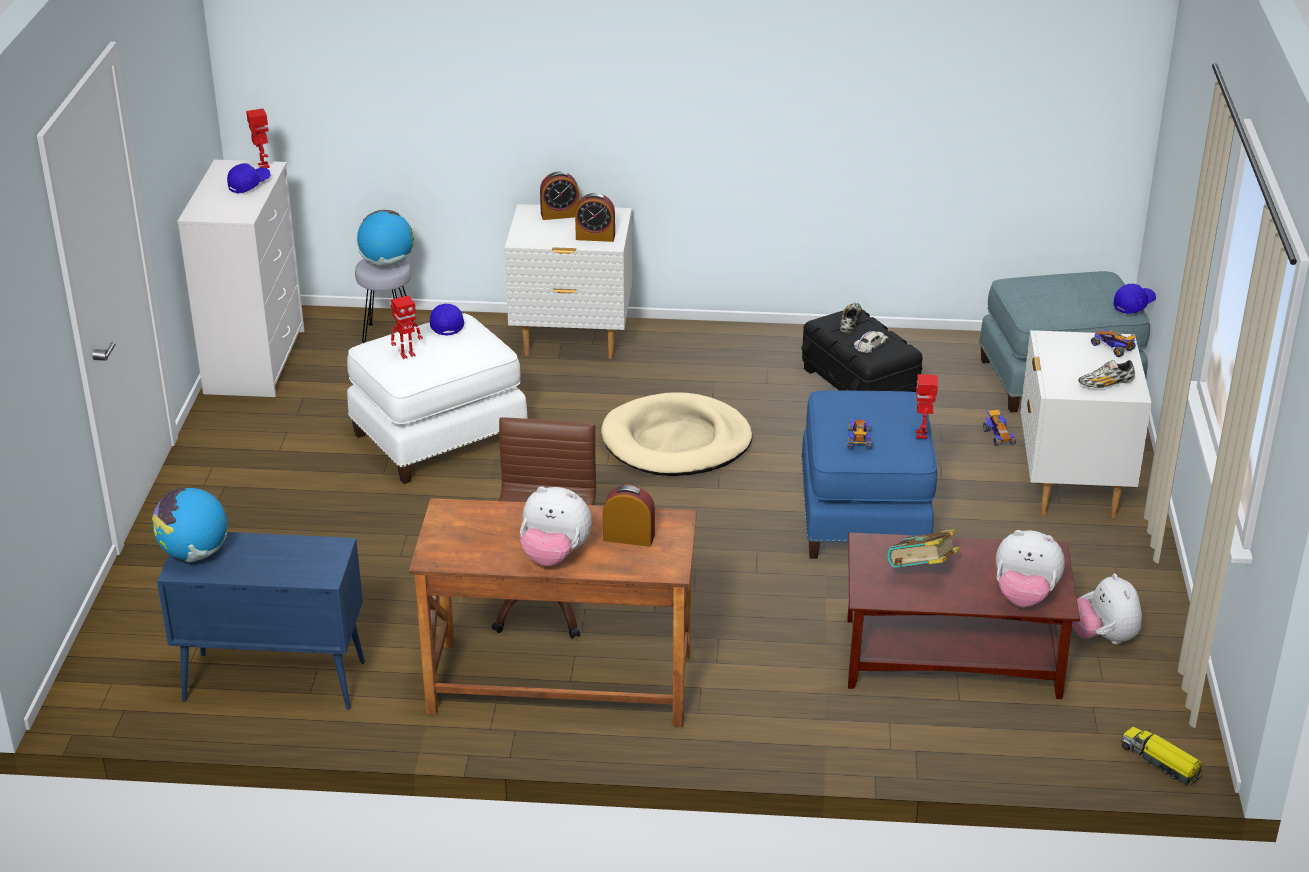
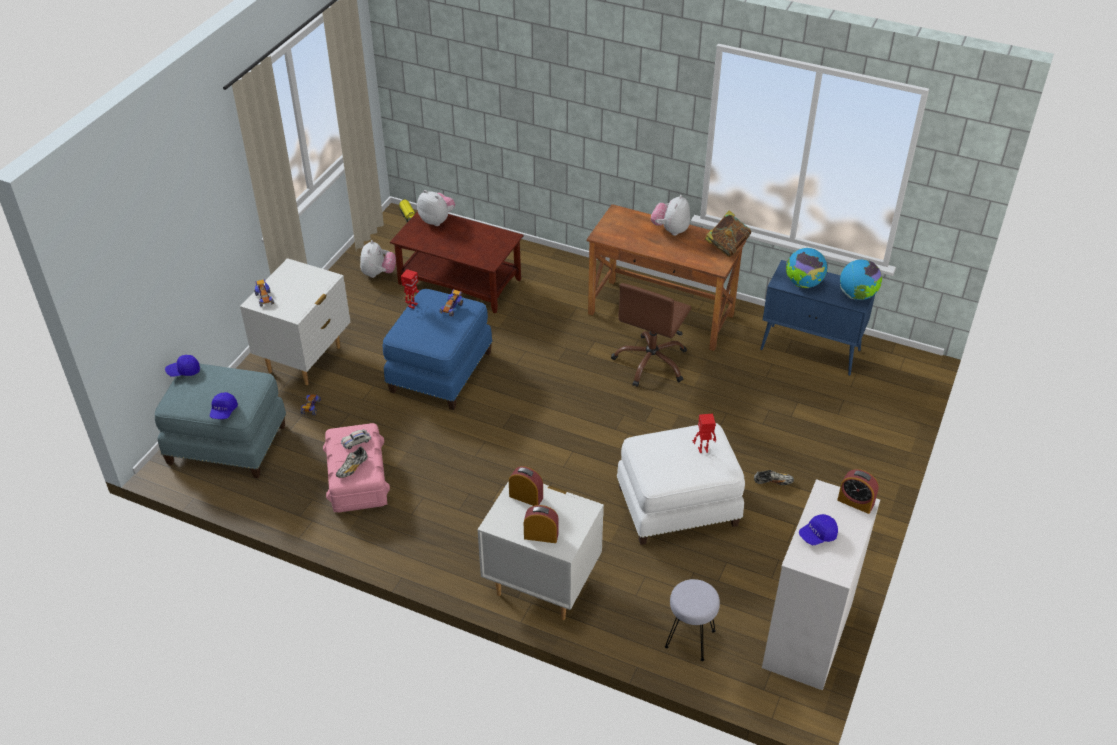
camera: 160 degrees left, 10 degrees up
(263, 166) = (803, 563): toy robot -> none
(387, 263) = (690, 597): globe -> globe (803, 283)
(446, 324) = (666, 475): blue cap -> blue cap (224, 411)
(554, 556) = (670, 230): plush toy -> plush toy turned 105 degrees counterclockwise
(629, 537) = (629, 231): alarm clock -> alarm clock (855, 502)
(676, 442) = (517, 458): beige dog bed -> none
(859, 381) = (358, 481): black storage box -> pink storage box
(921, 572) = (475, 242): book -> book (727, 246)
(1105, 384) = (298, 274): shoe -> shoe (773, 482)

